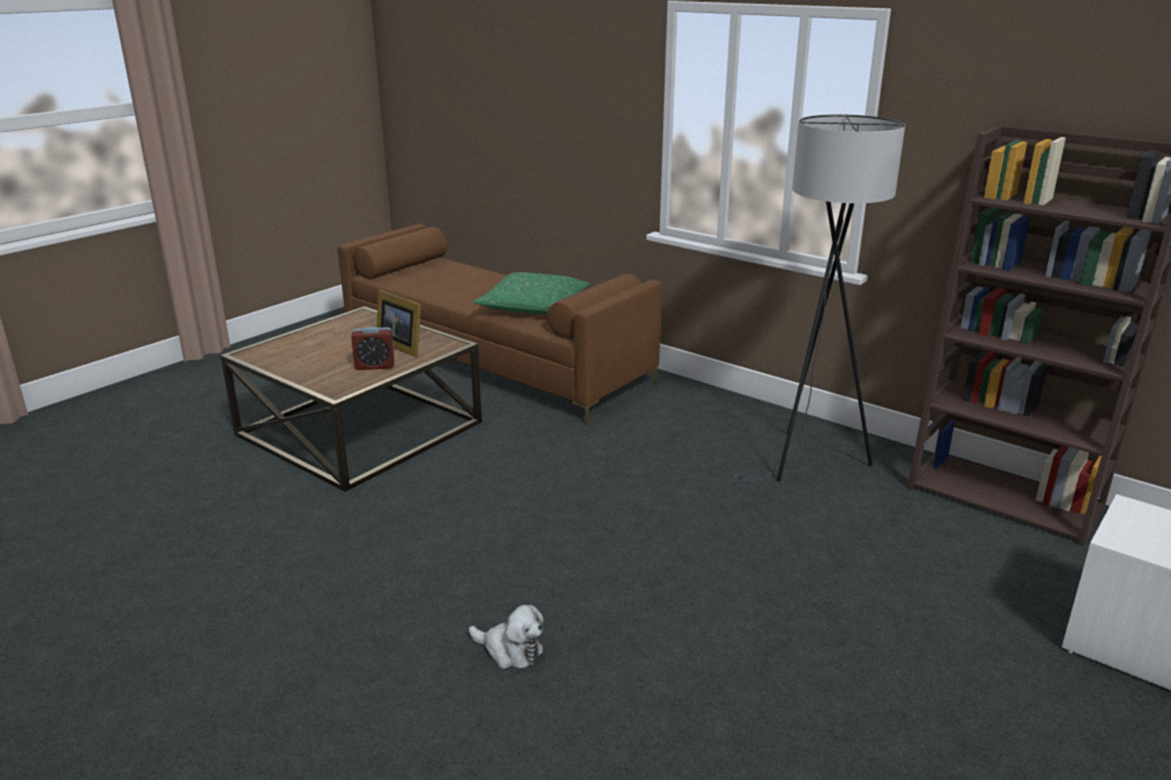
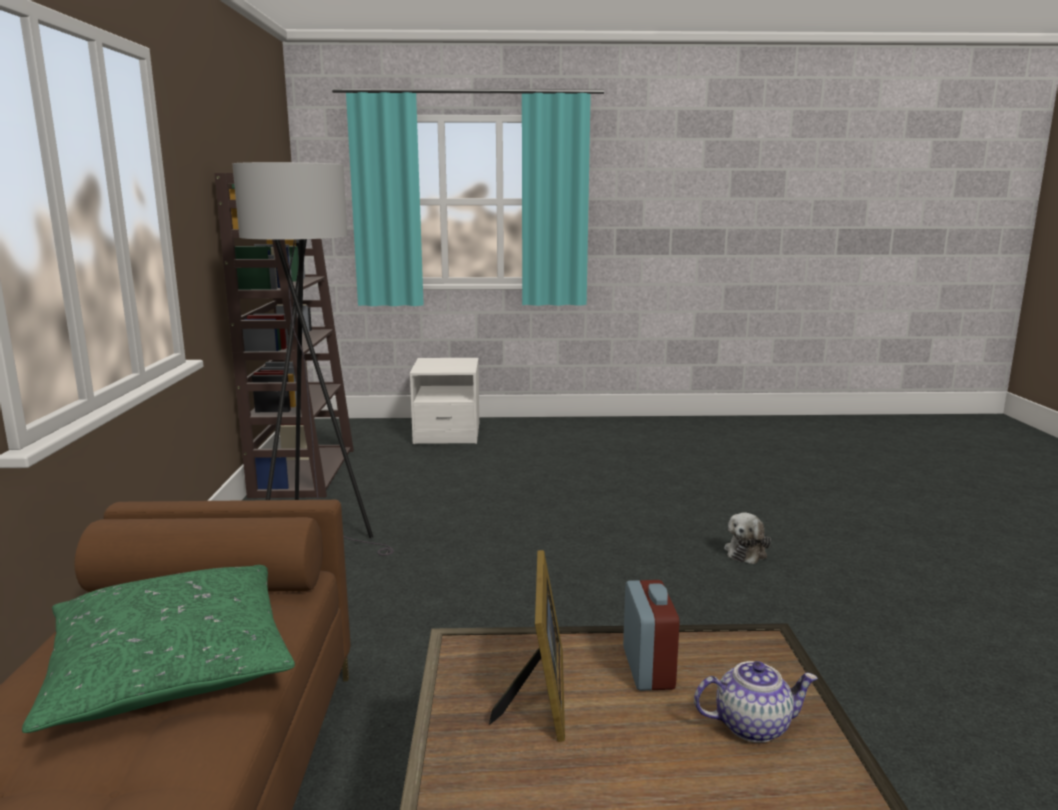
camera: 130 degrees left, 10 degrees down
(317, 367) = (752, 725): none -> teapot
(375, 366) = (648, 668): alarm clock -> alarm clock turned 45 degrees clockwise
(510, 650) = (747, 552): plush toy -> plush toy turned 135 degrees counterclockwise

